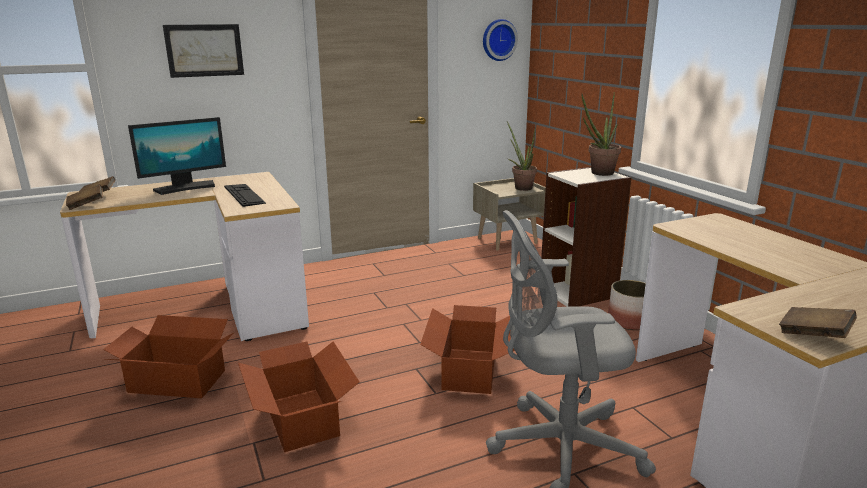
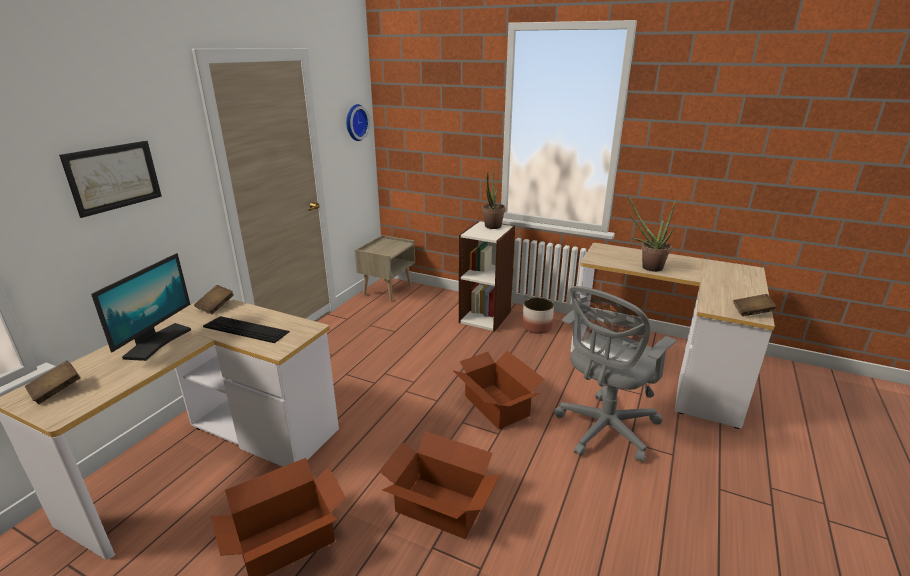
camera: 40 degrees left, 5 degrees up
(86, 205) = (71, 409): brown book -> brown book (216, 307)
(521, 187) = (393, 244): potted plant -> potted plant (647, 267)

